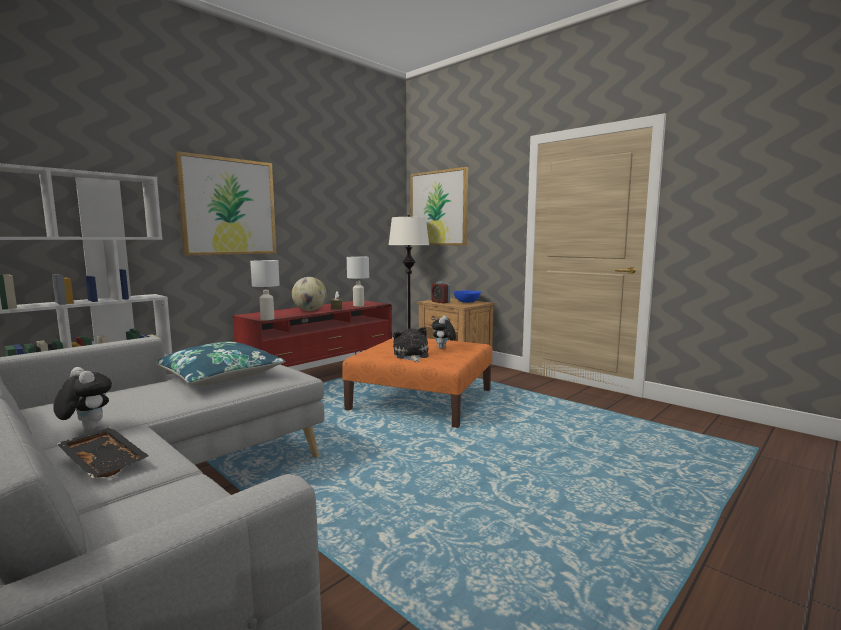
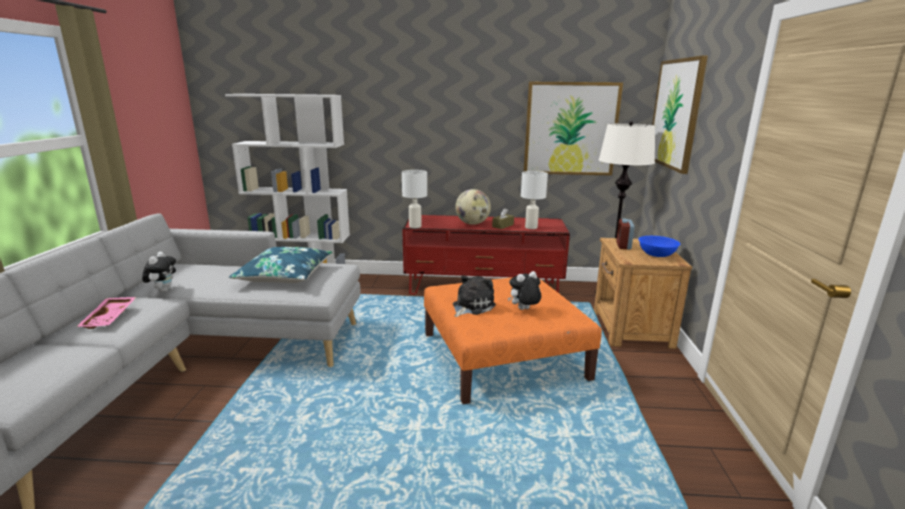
camera: 50 degrees right, 10 degrees up
(106, 461) = (110, 318): black tray -> pink tray
(229, 207) = (413, 114): picture -> picture (570, 129)

